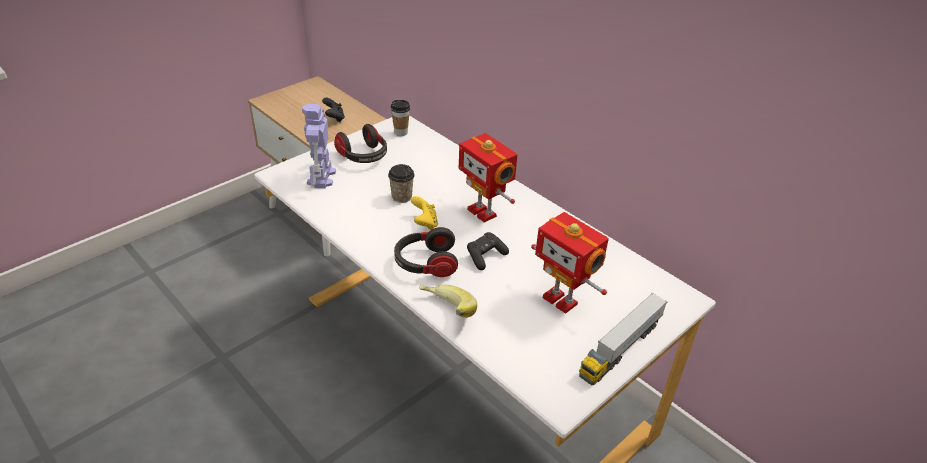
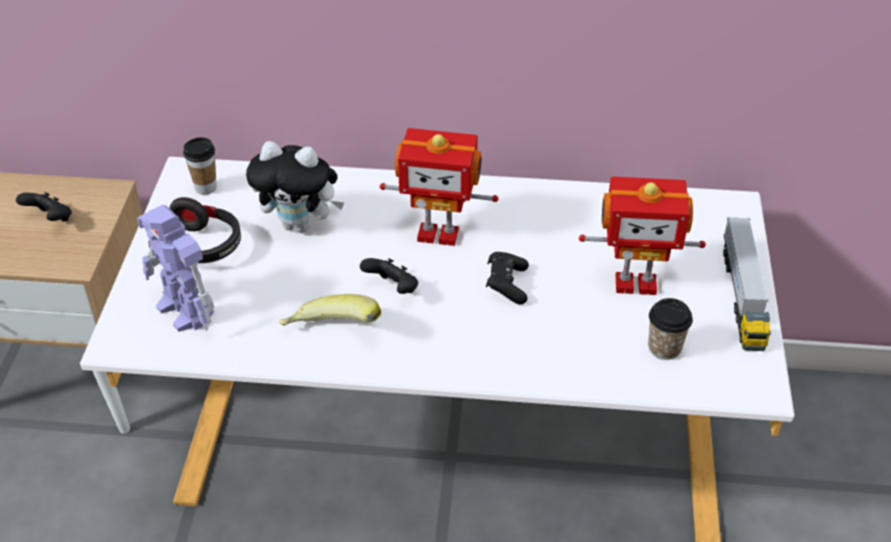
camera: 40 degrees left, 5 degrees up
(401, 197) = (322, 273): cup -> cup (664, 348)
(421, 171) = (300, 224): none -> plush toy
(424, 223) = (392, 289): yellow game controller -> black game controller
(425, 263) = (456, 336): headphones -> none
(445, 313) = (549, 377): banana -> banana (331, 334)

